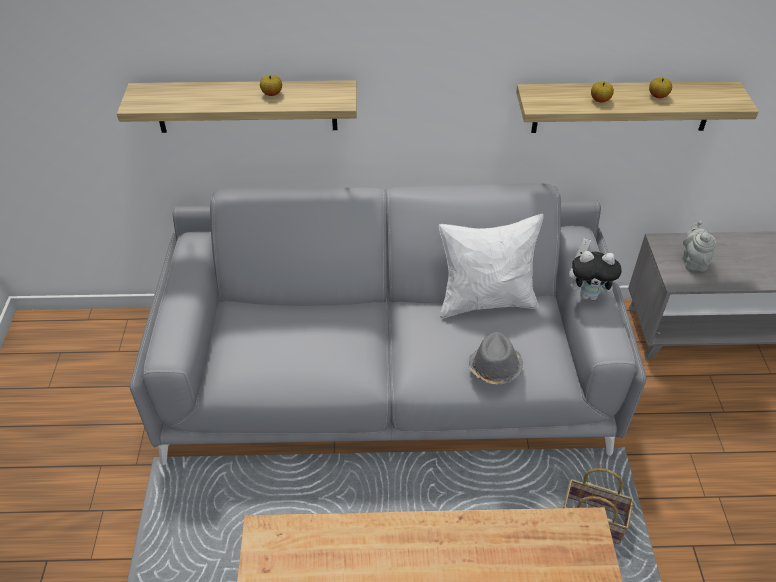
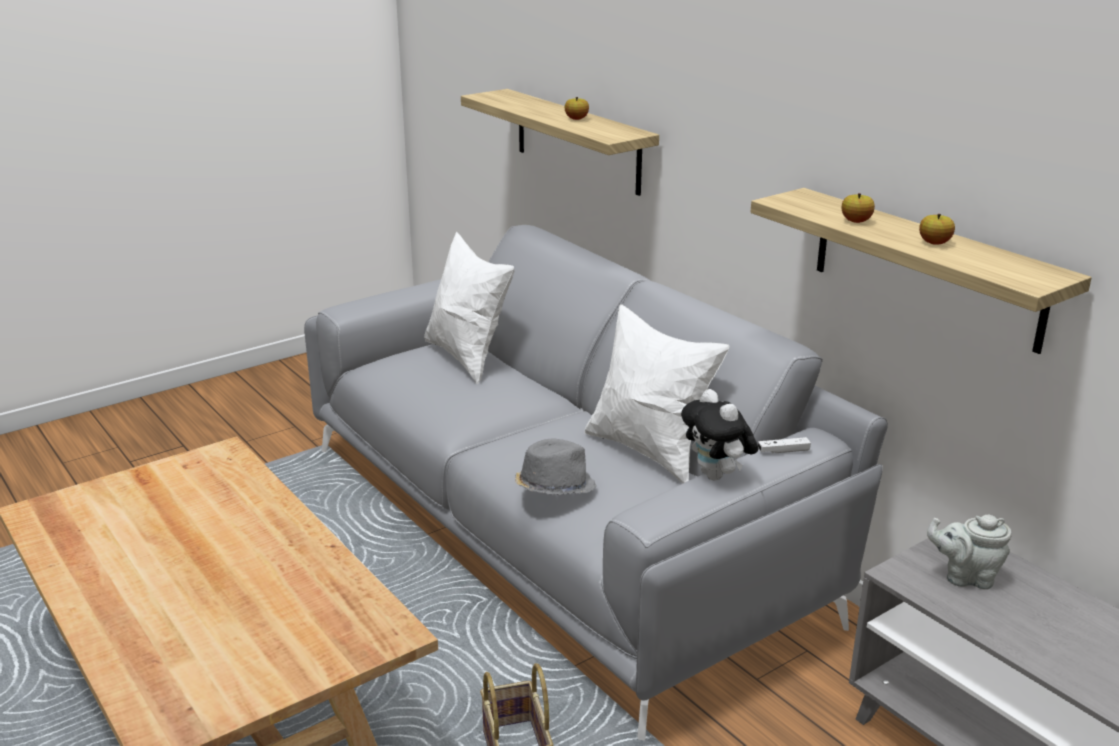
camera: 55 degrees right, 20 degrees down
(274, 320) = (468, 358): none -> white pillow
(693, 261) = (965, 577): grey teapot -> grey teapot turned 135 degrees counterclockwise

